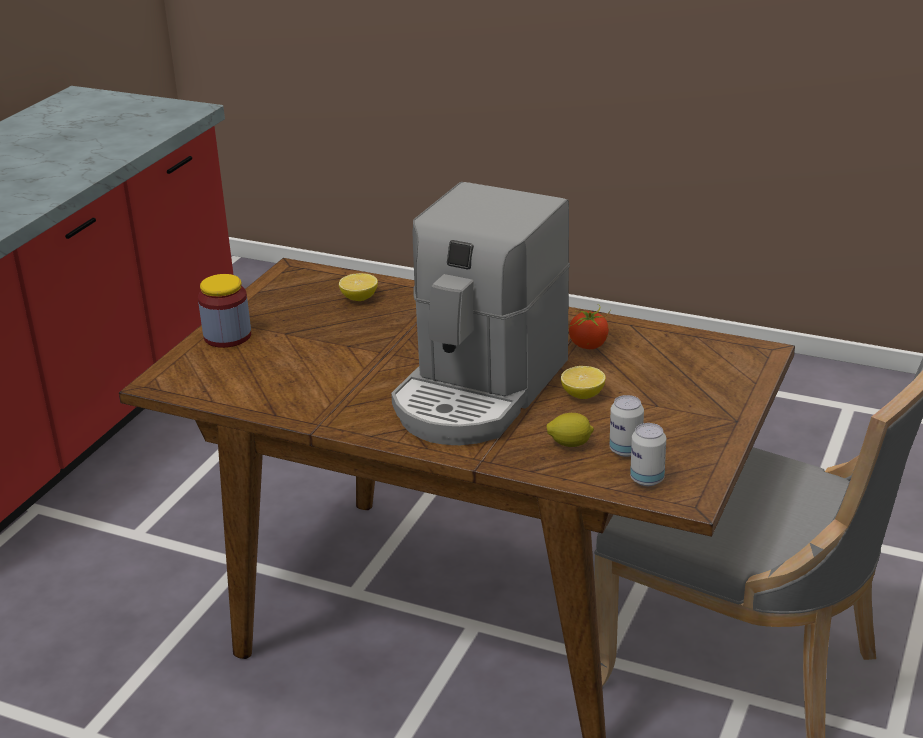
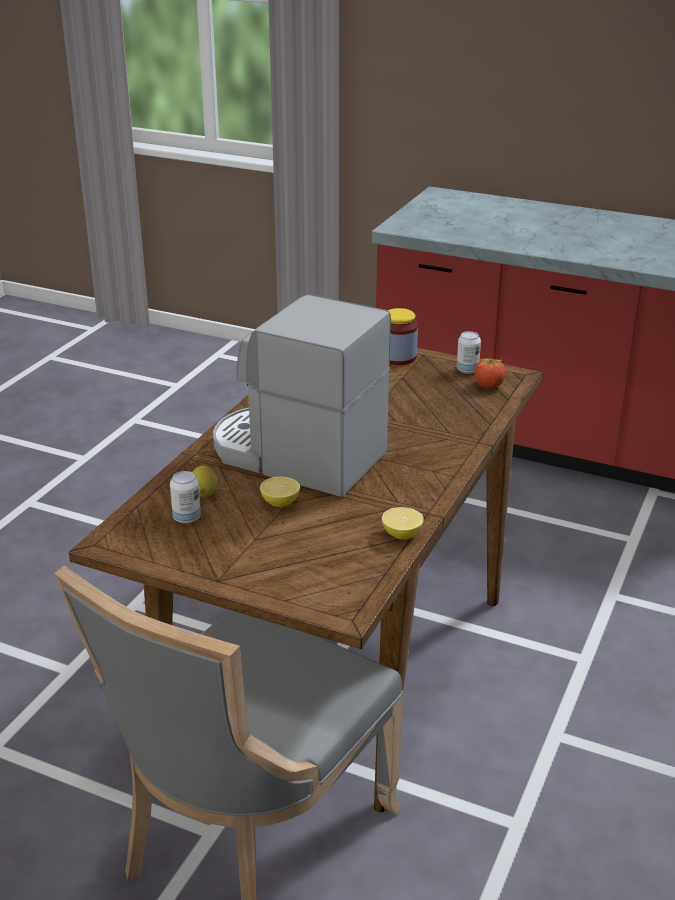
camera: 90 degrees right, 0 degrees up
(359, 298) = (463, 404): lemon -> lemon (402, 534)
(588, 345) = (370, 510): tomato -> tomato (489, 385)
(647, 479) = (140, 525): can -> can (467, 370)

